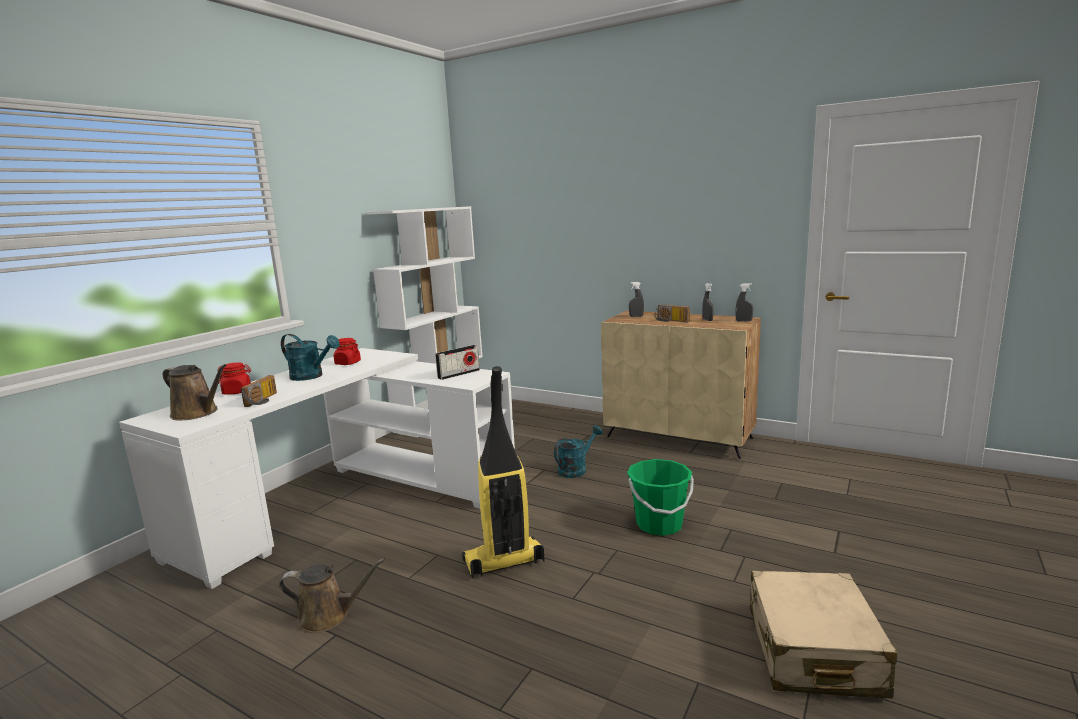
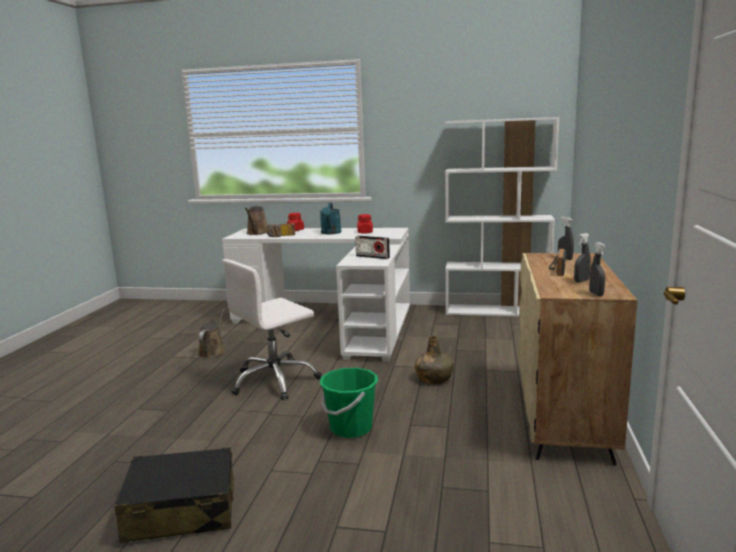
camera: 70 degrees right, 0 degrees up
(329, 616) = (213, 352): brown watering can -> brown watering can turned 150 degrees counterclockwise
(503, 562) = (275, 381): vacuum cleaner -> white office chair
(576, 469) = (434, 379): turquoise watering can -> green bottle
(813, 651) = (181, 510): beige suitcase -> black suitcase

